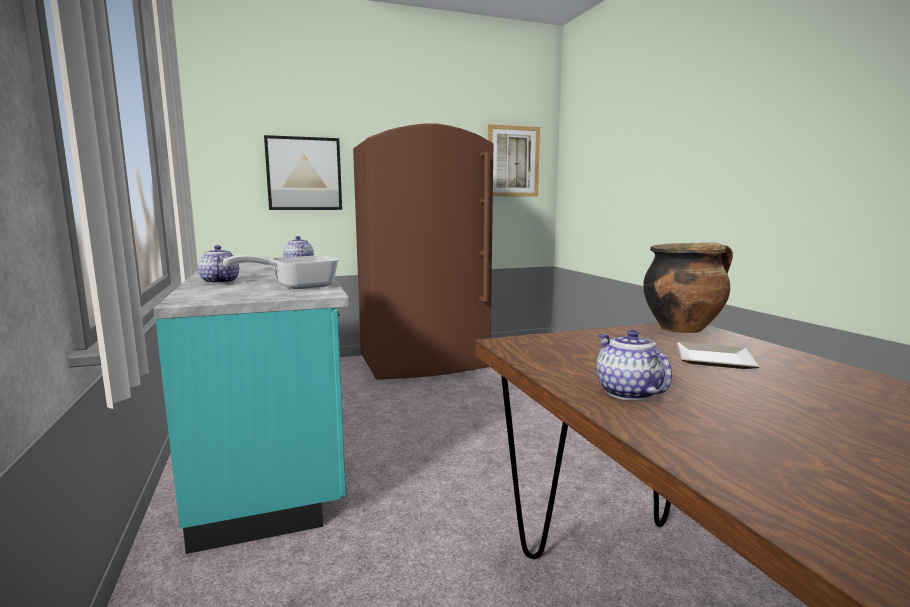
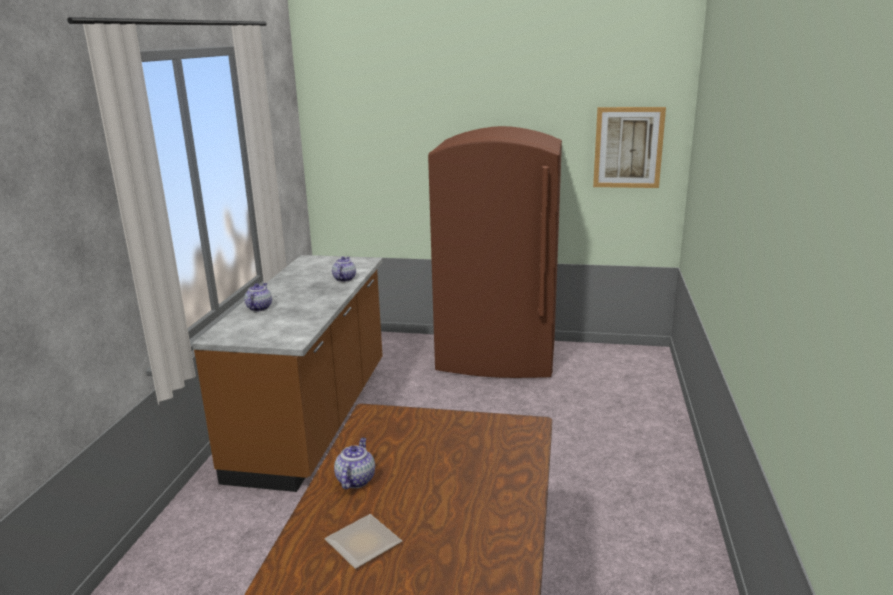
camera: 30 degrees right, 10 degrees up
(274, 446) = (314, 419): turquoise counter -> brown counter
(296, 286) = (291, 326): frying pan -> none
(304, 174) = (400, 164): picture -> none
(682, 328) = (519, 428): cooking pot -> none
(717, 360) = (463, 470): plate -> plate (363, 546)

